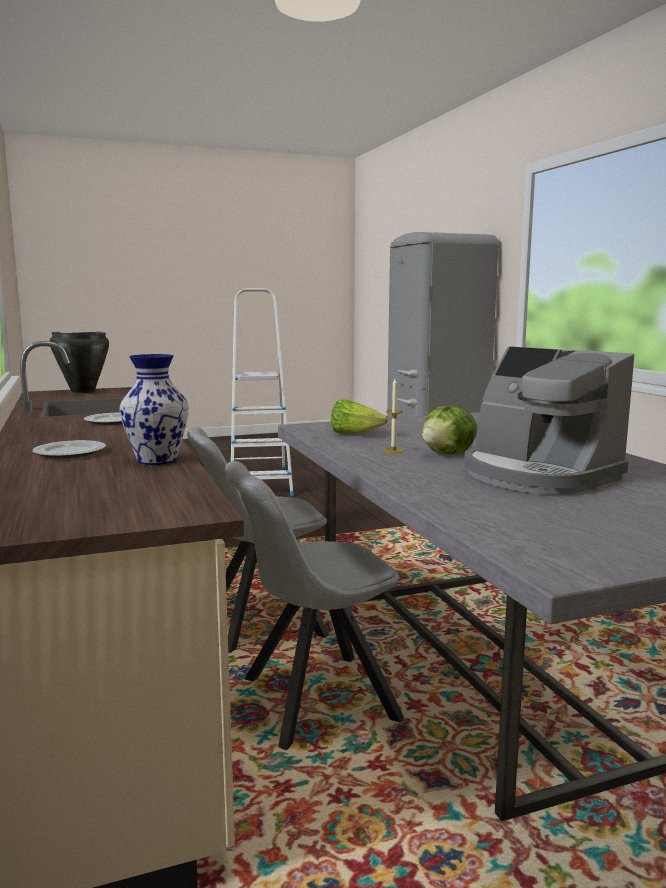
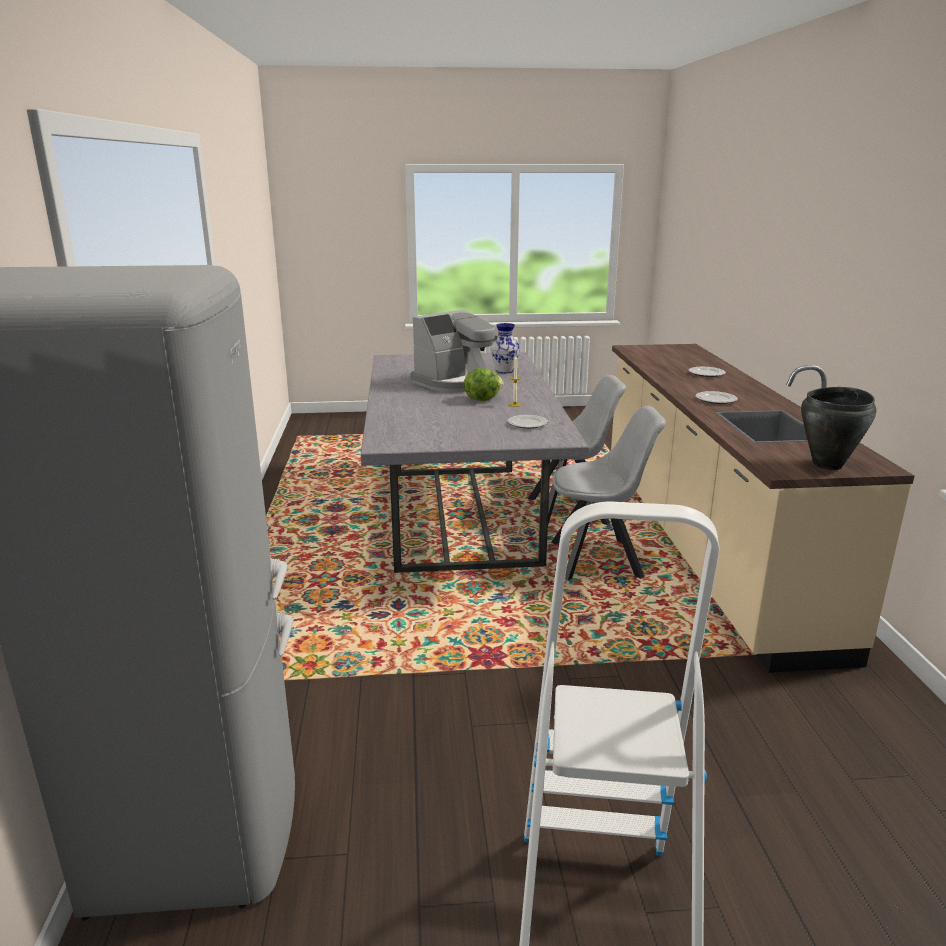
camera: 165 degrees left, 10 degrees up
(158, 460) = (656, 366): vase -> vase (504, 371)
(355, 434) = (527, 424): lettuce -> plate
(537, 475) = (457, 382): coffee machine -> coffee machine turned 75 degrees clockwise

